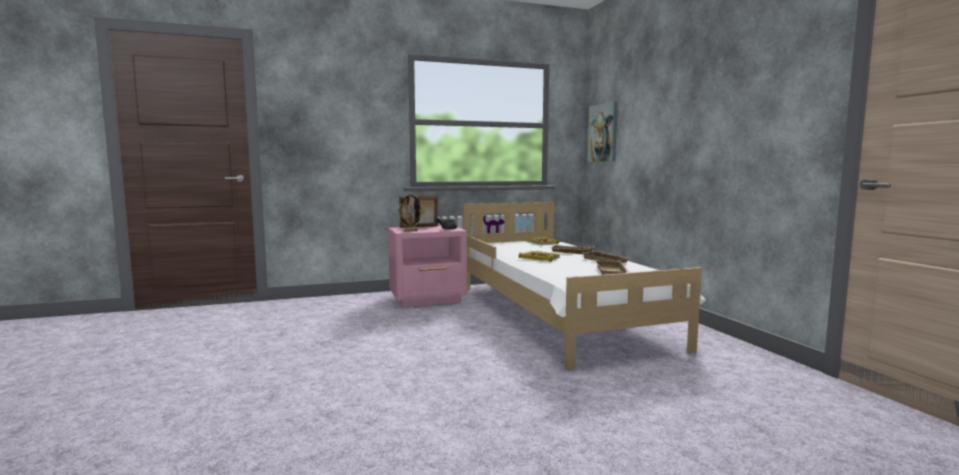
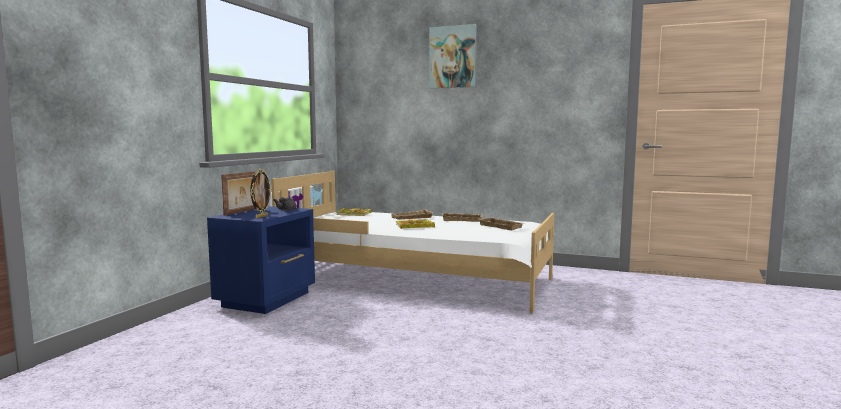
camera: 50 degrees left, 0 degrees up
(428, 299) = (268, 299): pink nightstand -> blue nightstand
(603, 133) = (369, 100): picture -> picture (453, 57)

